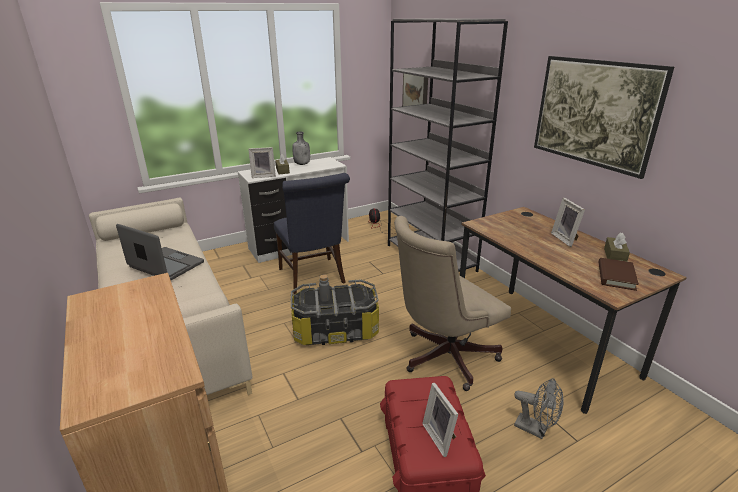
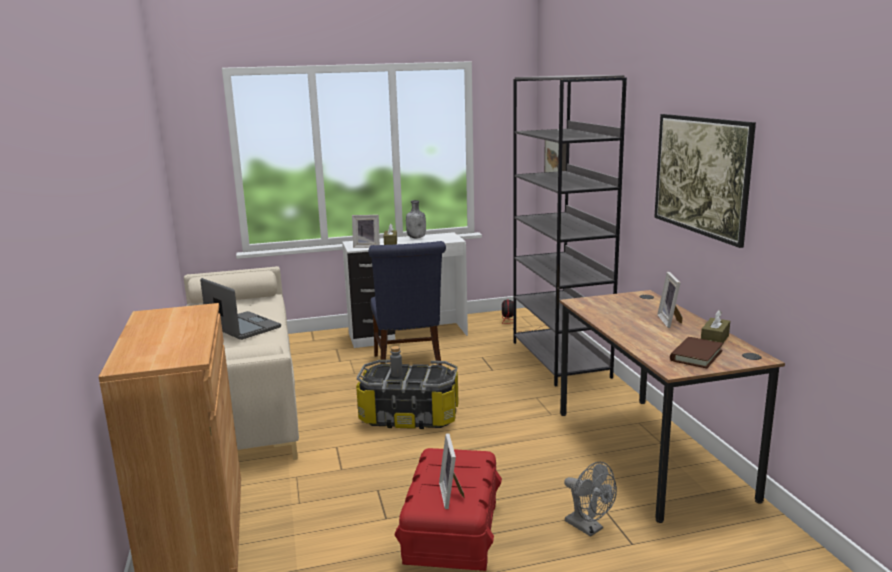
camera: 15 degrees right, 10 degrees down
(443, 358) = (518, 454): beige office chair -> none

